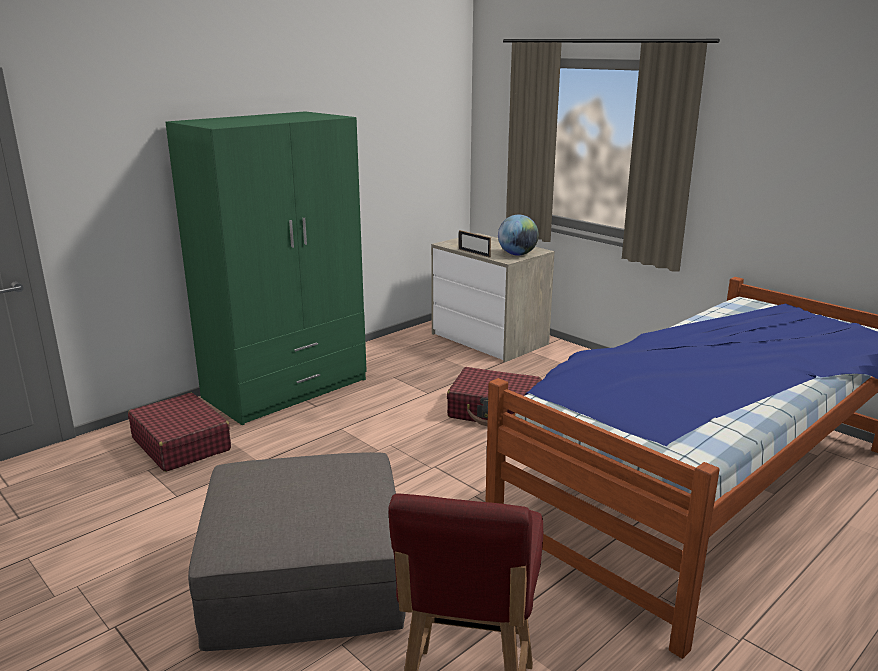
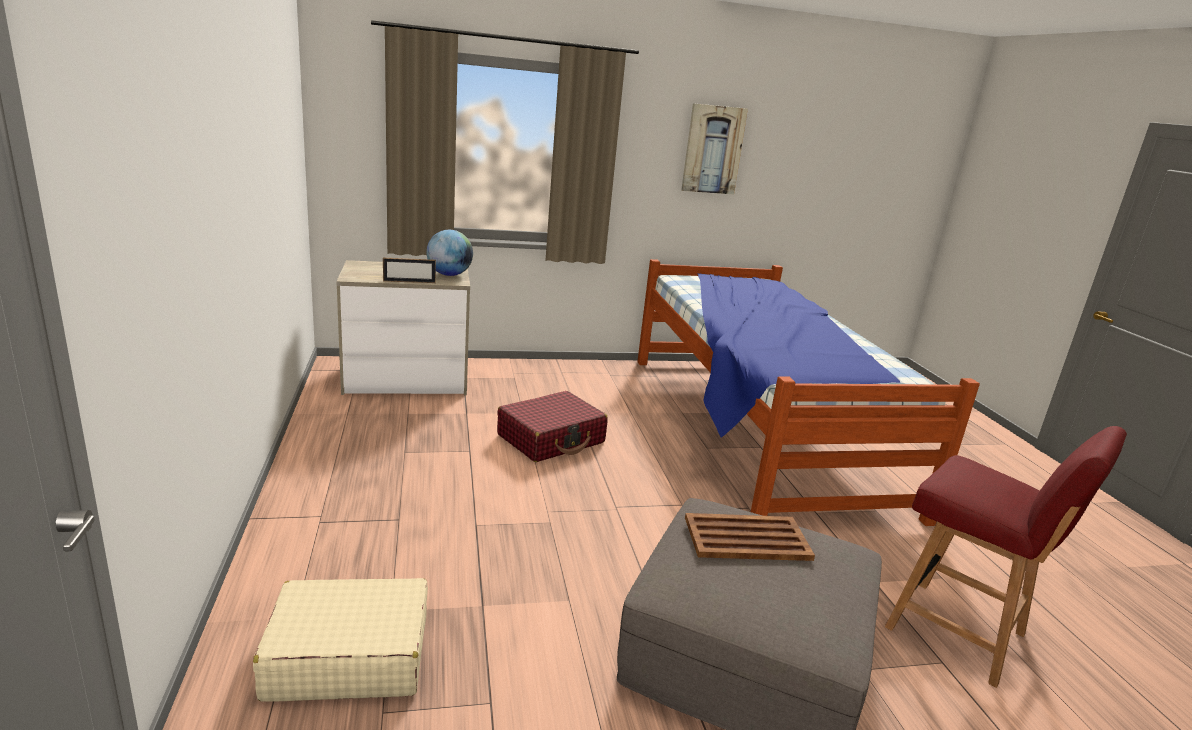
camera: 60 degrees left, 0 degrees up
(181, 444) = (348, 656): red suitcase -> beige suitcase
(287, 389) = (319, 521): green wardrobe -> none
(326, 479) = (745, 538): none -> brown tray
(823, 151) = (713, 149): none -> picture

